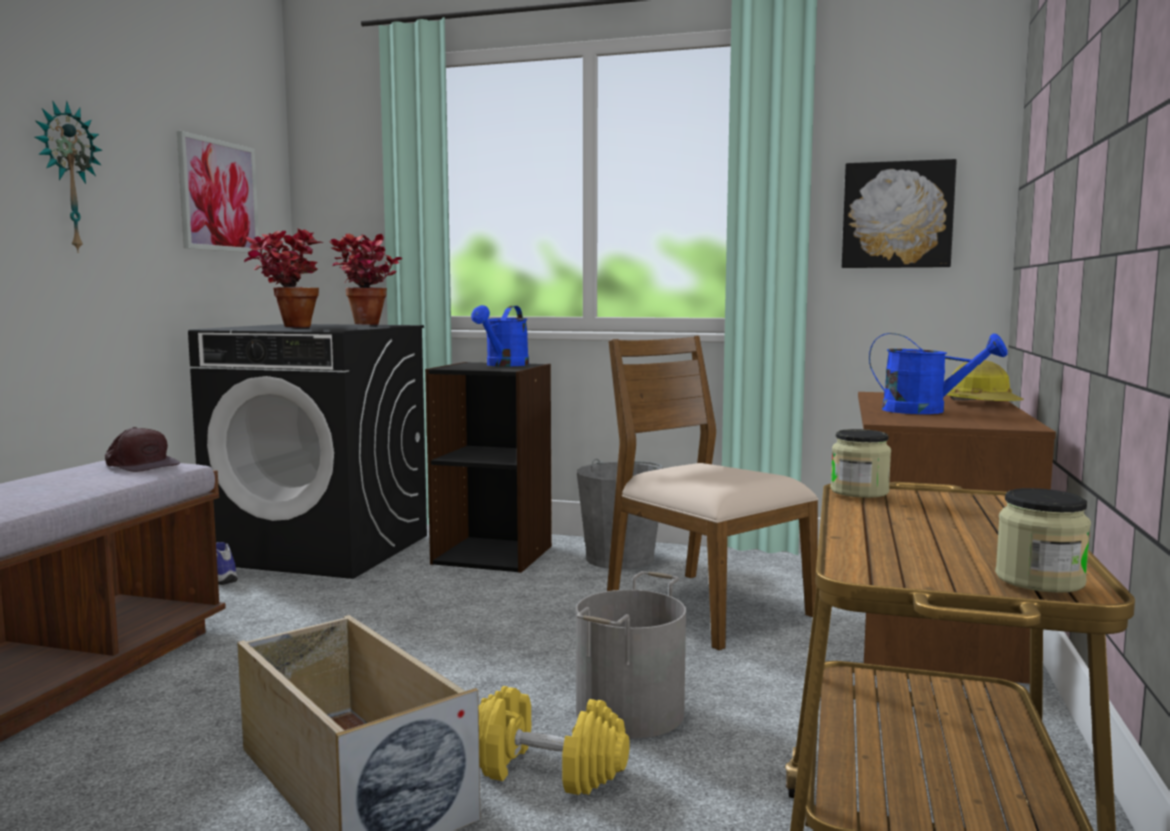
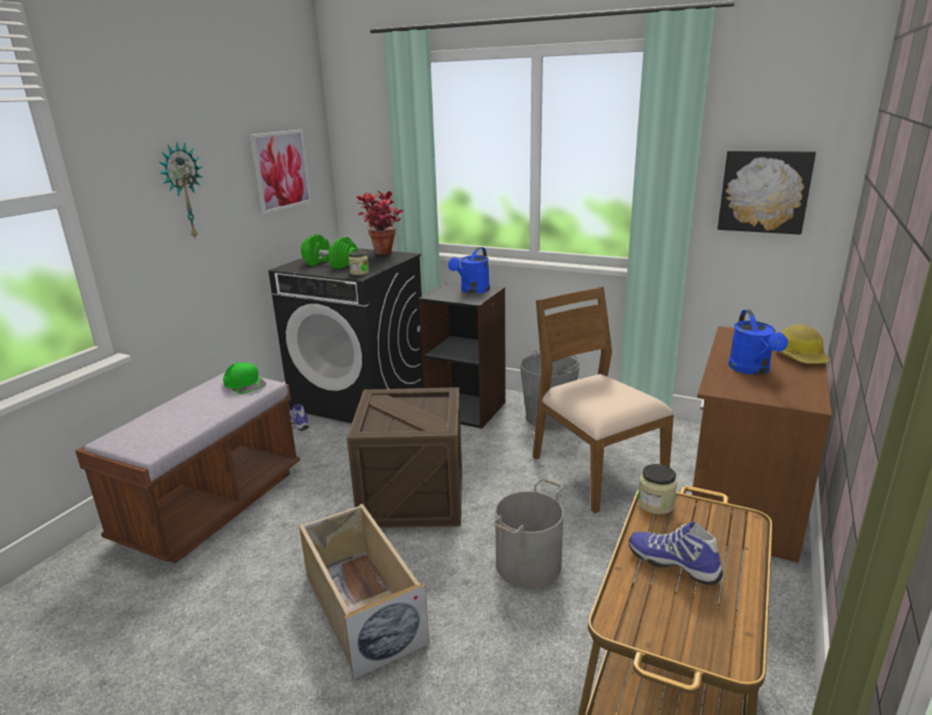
camera: 10 degrees right, 15 degrees up
(141, 465) = (244, 384): brown cap -> green cap
(286, 327) = (330, 264): potted plant -> green dumbbell
(422, 647) = (413, 496): none -> crate
(545, 770) = (470, 609): yellow dumbbell -> none
(920, 527) = (674, 563): none -> shoe
(926, 411) = (752, 370): blue watering can -> blue watering can turned 60 degrees clockwise
(1039, 580) = (716, 646): jar -> jar (359, 272)

